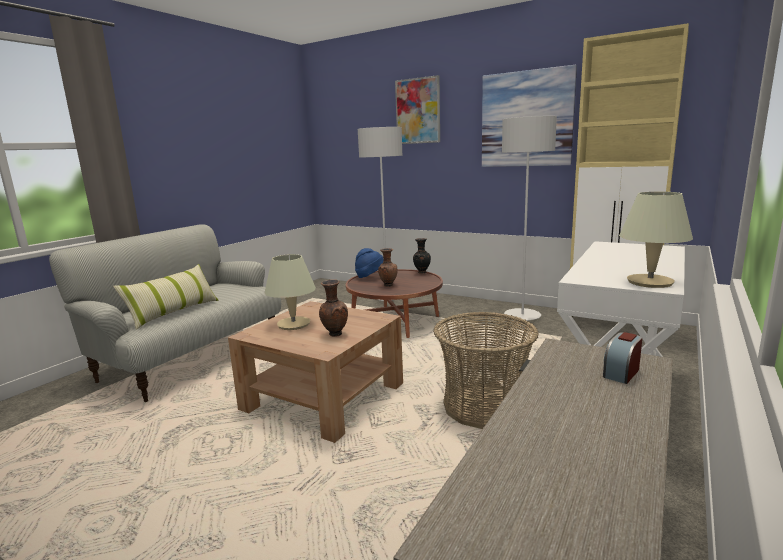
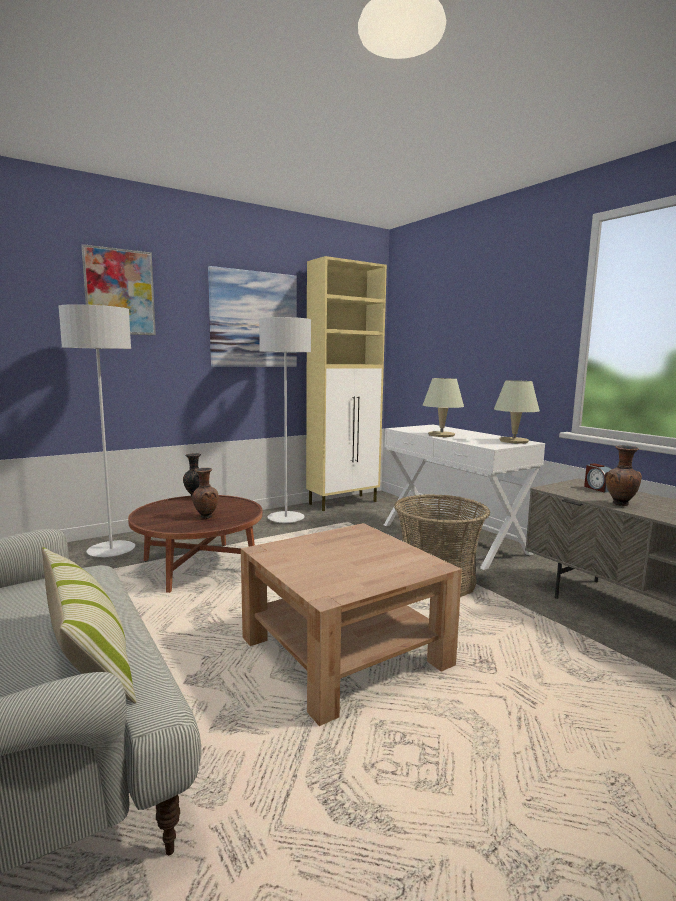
camera: 65 degrees left, 5 degrees down
(293, 324) = (323, 568): beige table lamp -> beige table lamp (441, 435)
(334, 334) = (386, 554): brown vase -> brown vase (620, 504)
(370, 276) = (152, 516): blue hat -> none

